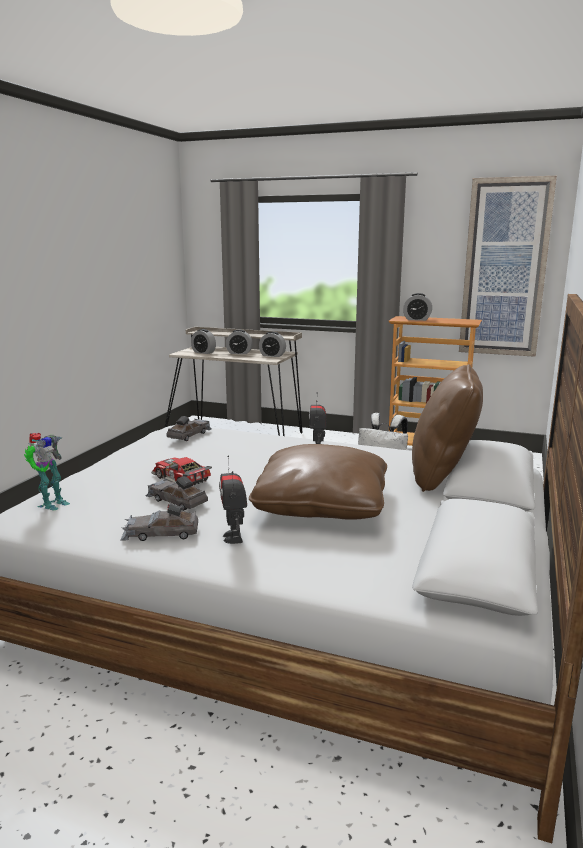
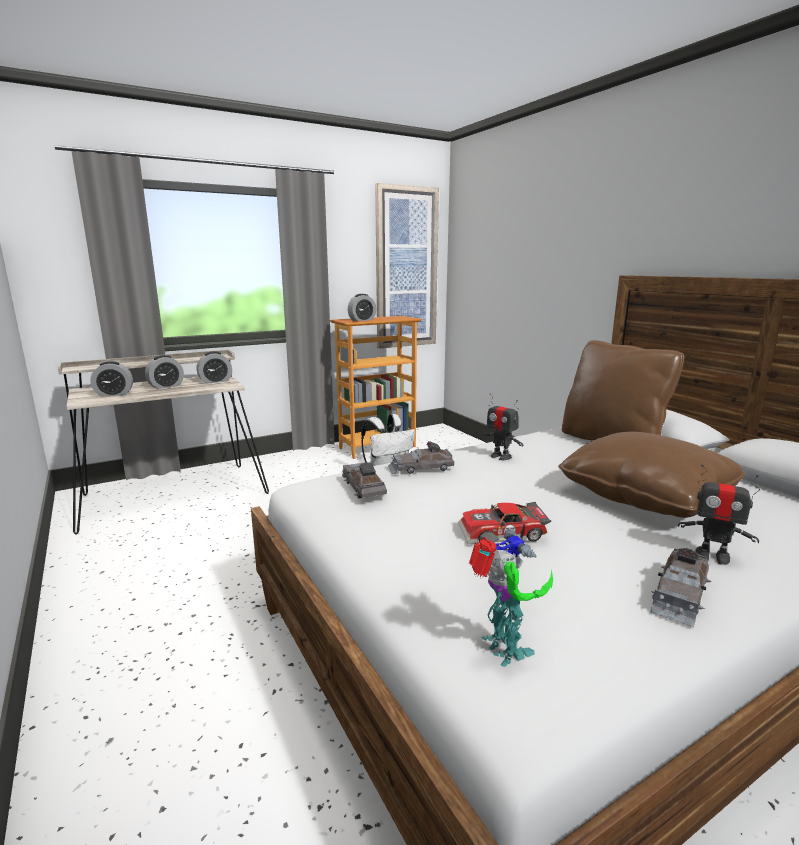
camera: 50 degrees left, 0 degrees up
(176, 501) = (575, 555): grey toy car -> grey toy car (420, 468)

